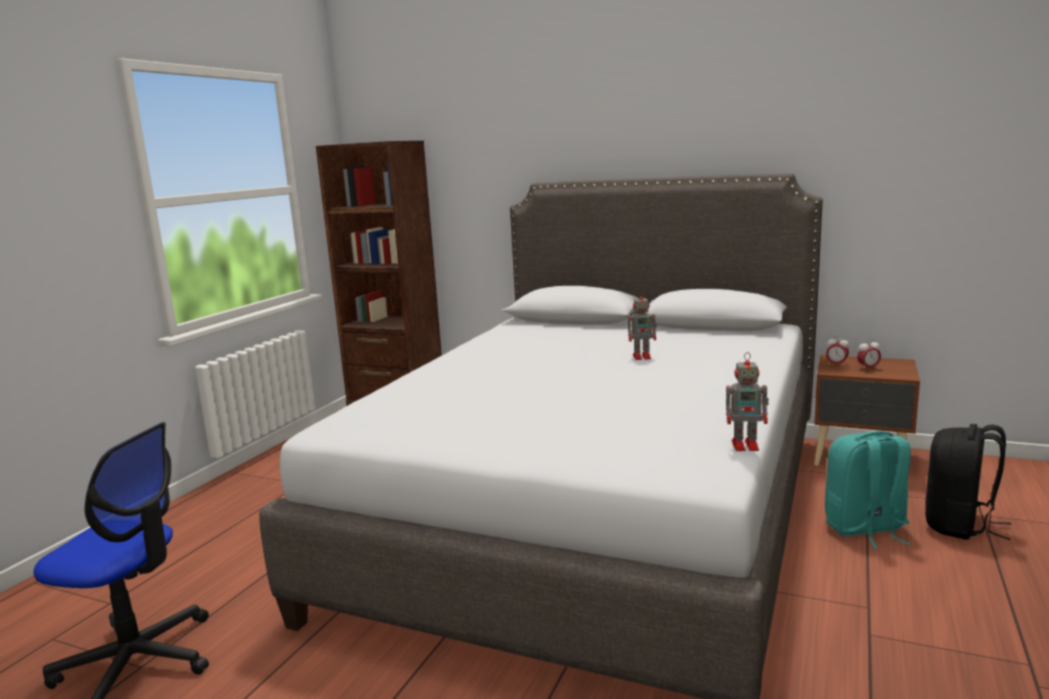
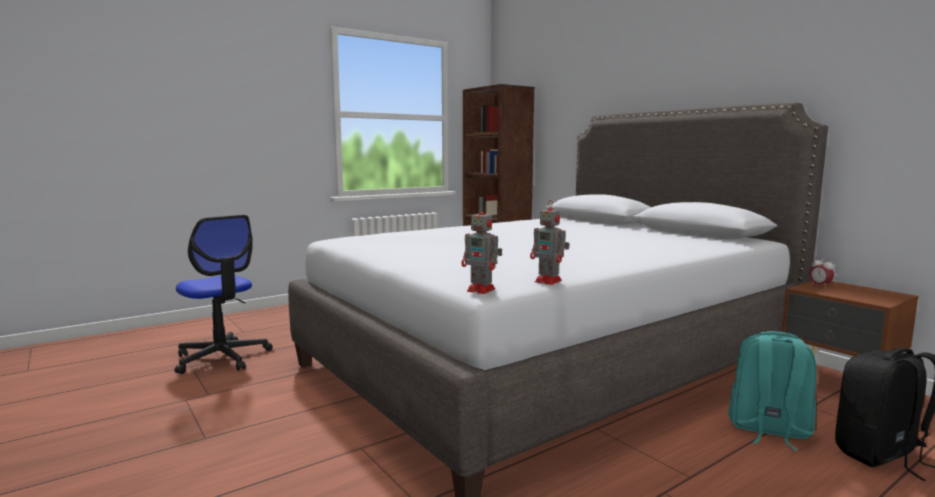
camera: 30 degrees right, 5 degrees down
(643, 357) = (598, 239): toy robot -> toy robot (482, 290)
(868, 368) = (848, 292): alarm clock -> none

